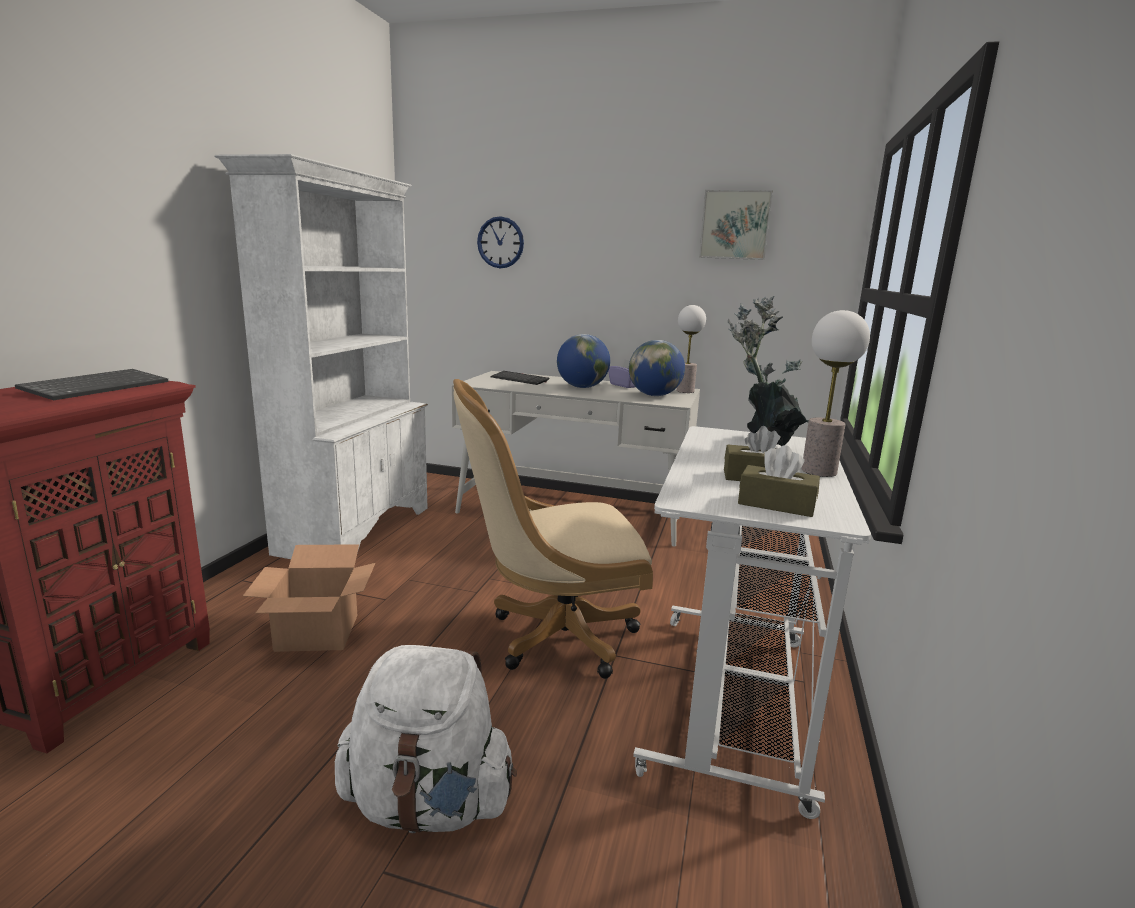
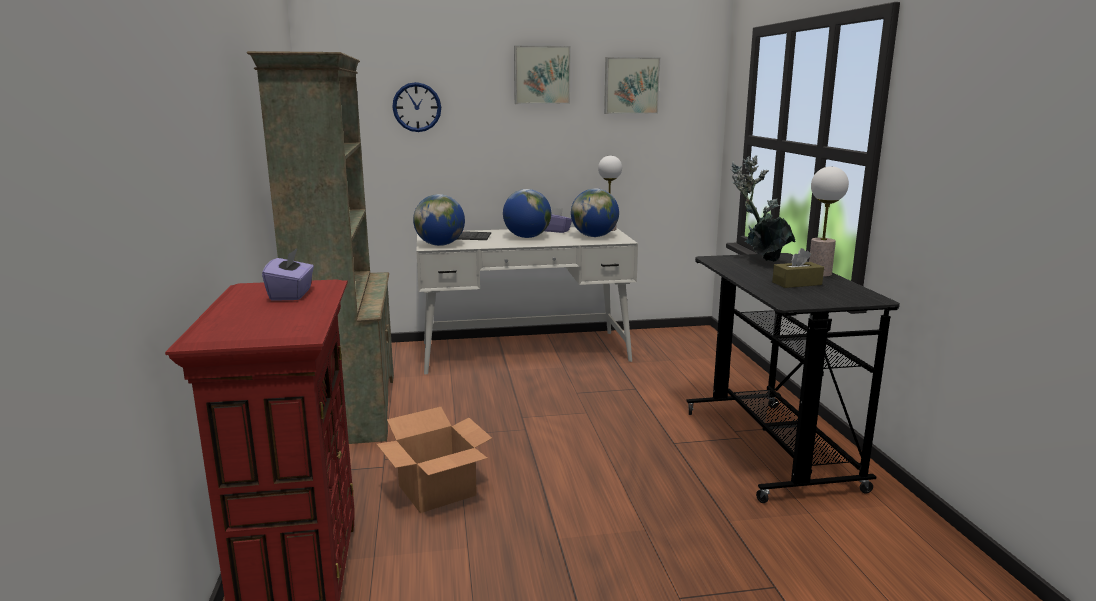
camera: 25 degrees left, 0 degrees up
(97, 387) = (291, 294): keyboard -> purple tissue box
(355, 529) = (350, 407): white bookcase -> green bookcase
(428, 803) = (661, 558): white backpack -> none
(484, 383) = (440, 245): none -> globe
(550, 639) = (619, 445): beige office chair -> none
(630, 211) = (541, 75): none -> picture
(729, 701) = (769, 449): white desk -> black desk
(776, 504) = (834, 296): brown tissue box -> none

